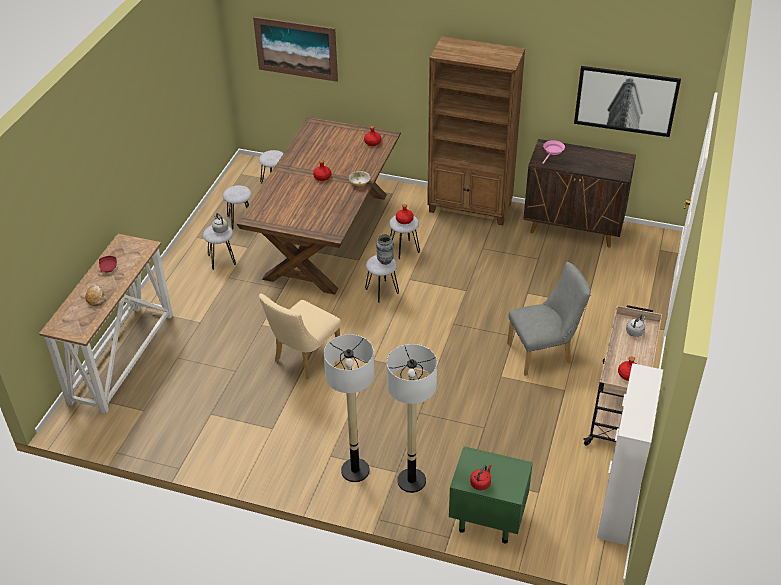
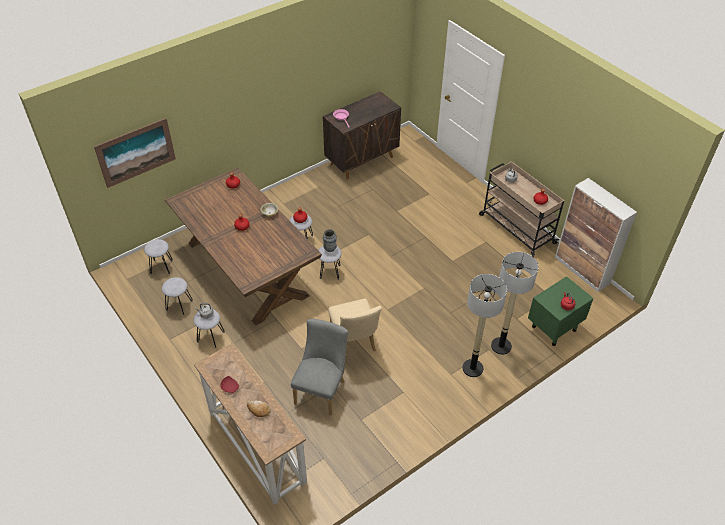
camera: 55 degrees left, 5 degrees up
(470, 208) = (297, 190): brown bookcase -> none
(544, 353) = (450, 233): grey chair -> grey chair (322, 389)
(626, 100) = (369, 58): picture -> none

